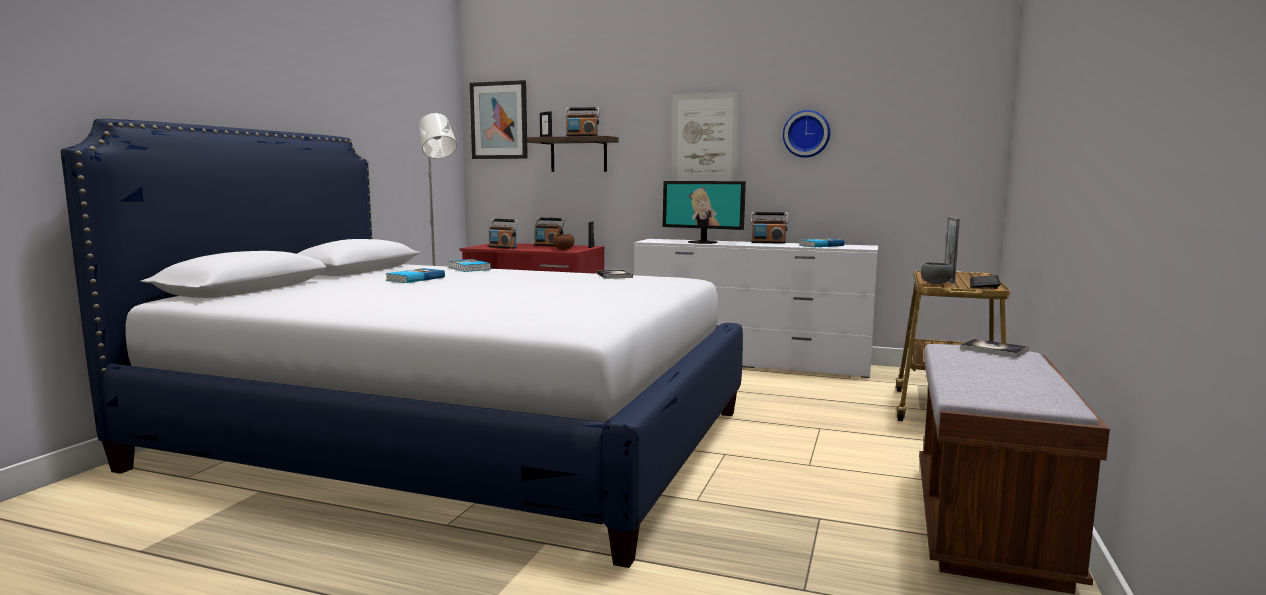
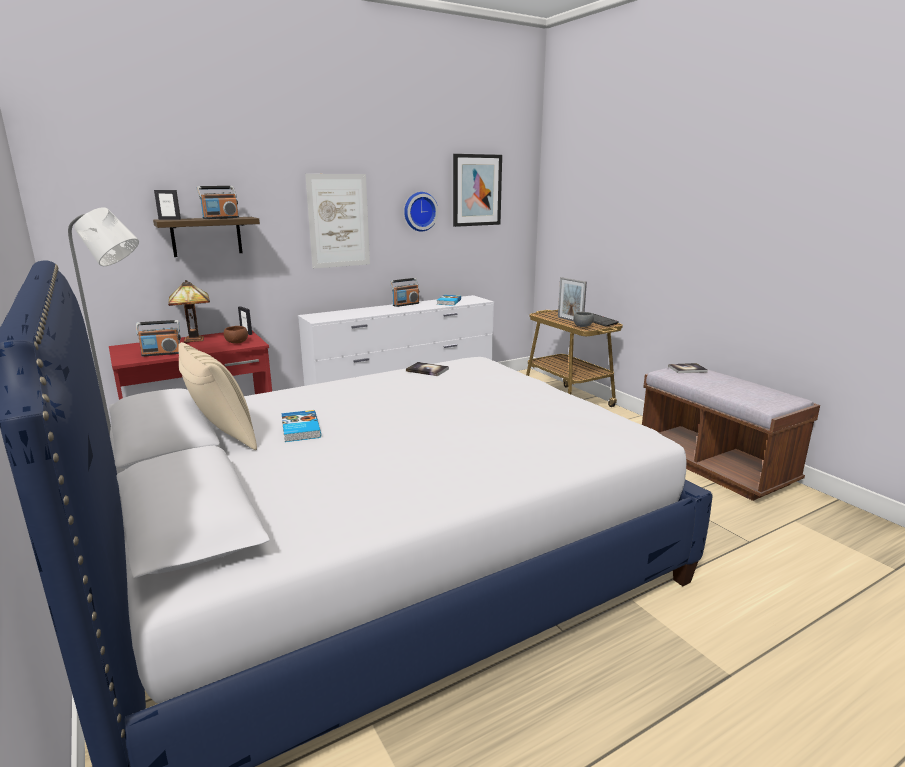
camera: 50 degrees left, 10 degrees up
(371, 274) = (221, 438): none -> beige pillow
(468, 268) = (277, 397): book -> none
(499, 120) = (87, 198): picture -> picture (476, 190)
(549, 245) = (196, 339): radio -> table lamp
(703, 242) = (363, 313): monitor -> none

